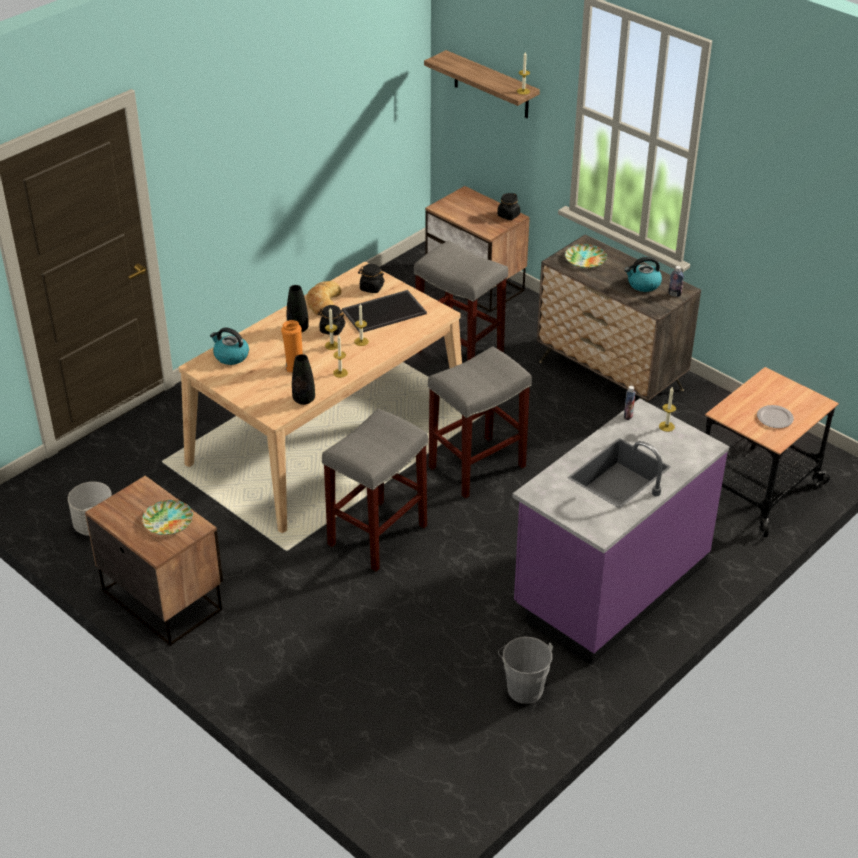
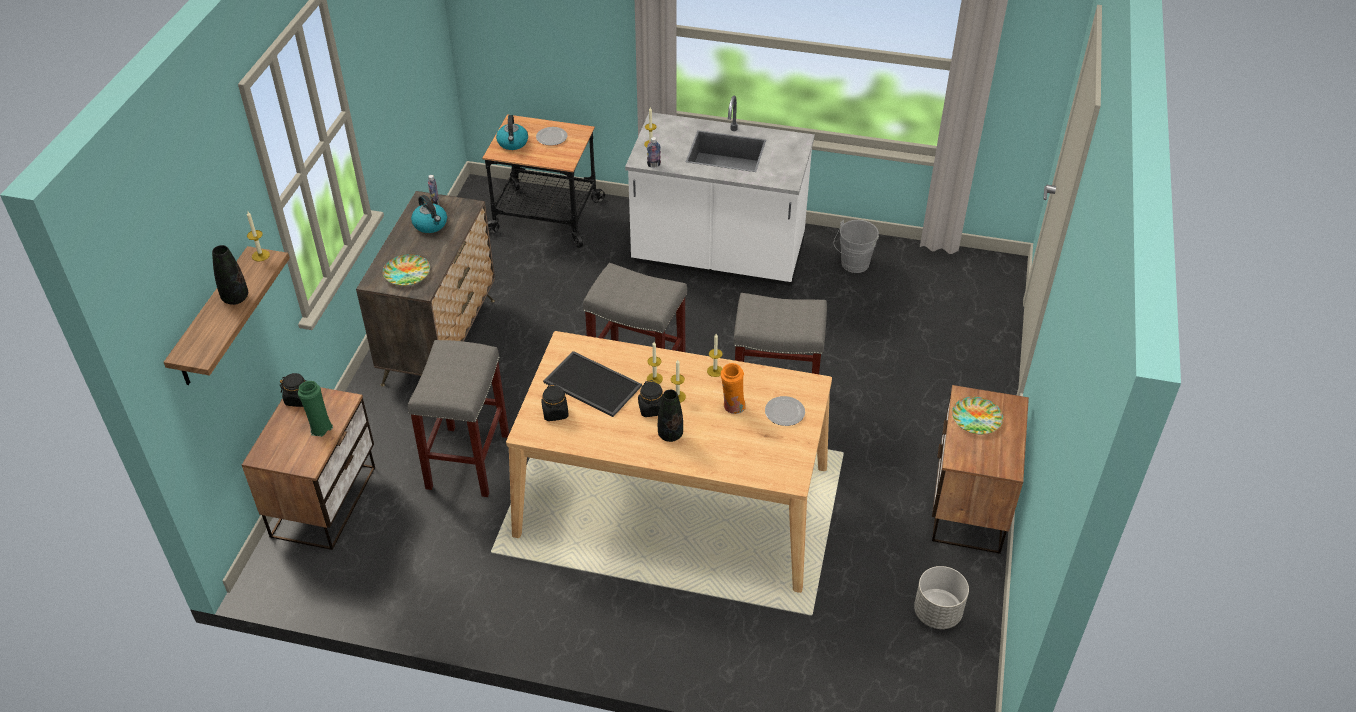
camera: 120 degrees left, 5 degrees up
(230, 356) = (756, 463): kettle -> kettle (513, 143)
(263, 390) = (785, 412): none -> plate
(304, 400) = (774, 377): black vase -> black vase (235, 298)
(323, 302) = (608, 439): bread -> none
(471, 218) = (320, 427): none -> green vase
(609, 586) = (718, 257): purple counter -> white counter

